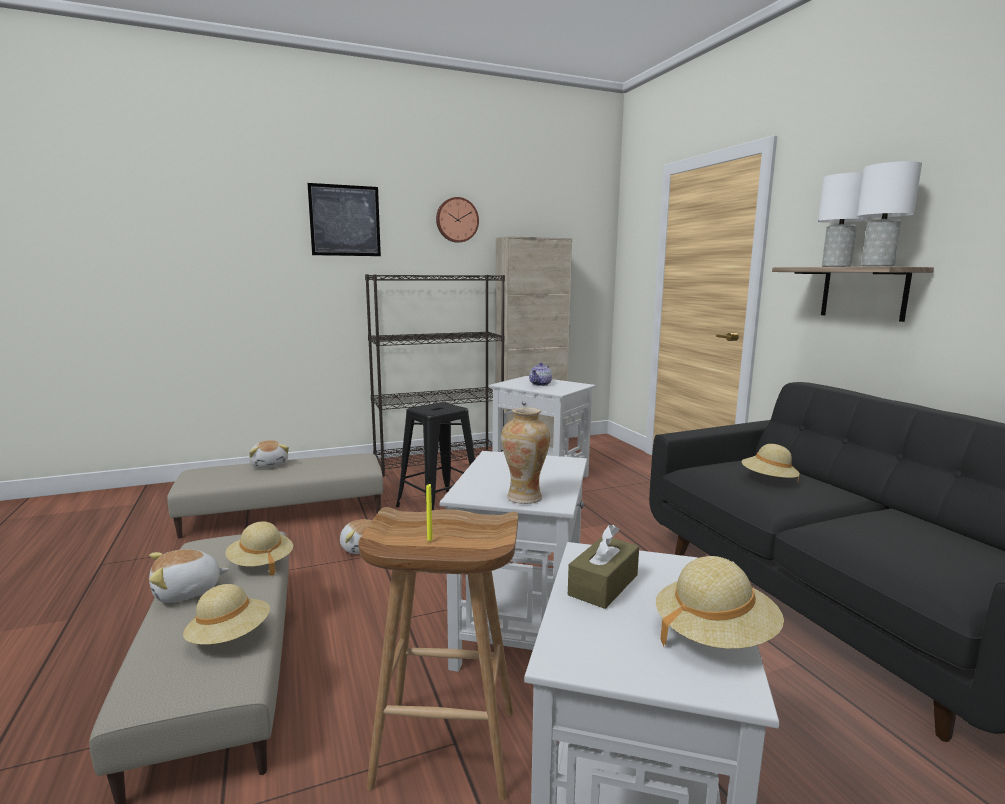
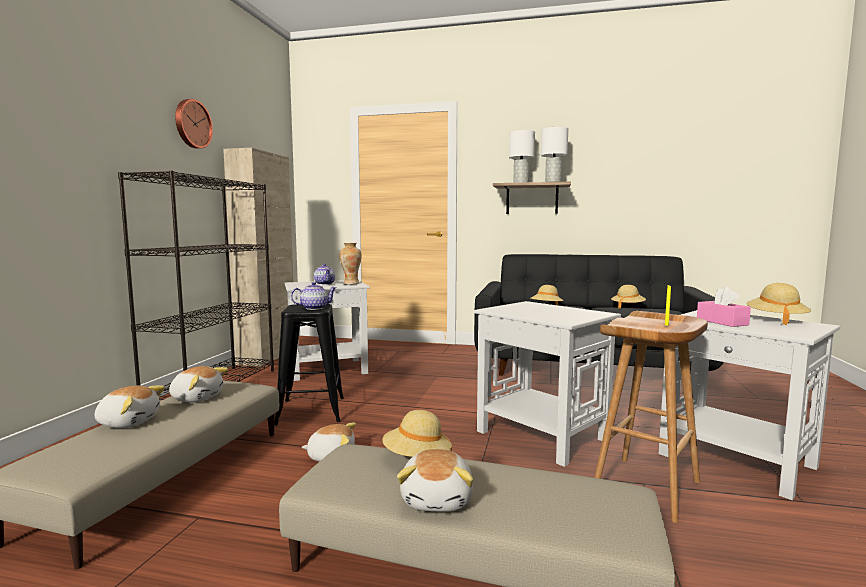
camera: 55 degrees left, 5 degrees down
(230, 637) = (557, 486): beige hat -> beige hat (627, 307)
(326, 462) = (197, 398): none -> plush toy
(345, 220) = (85, 100): picture -> none
(437, 410) = (314, 308): none -> teapot
(524, 497) = (586, 315): vase -> vase (351, 283)
(603, 585) = (722, 322): brown tissue box -> pink tissue box

